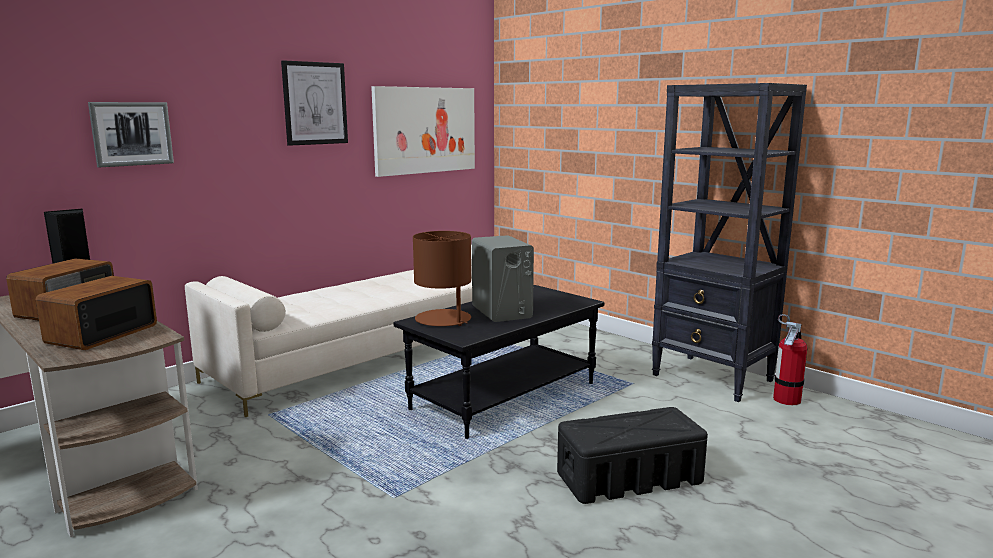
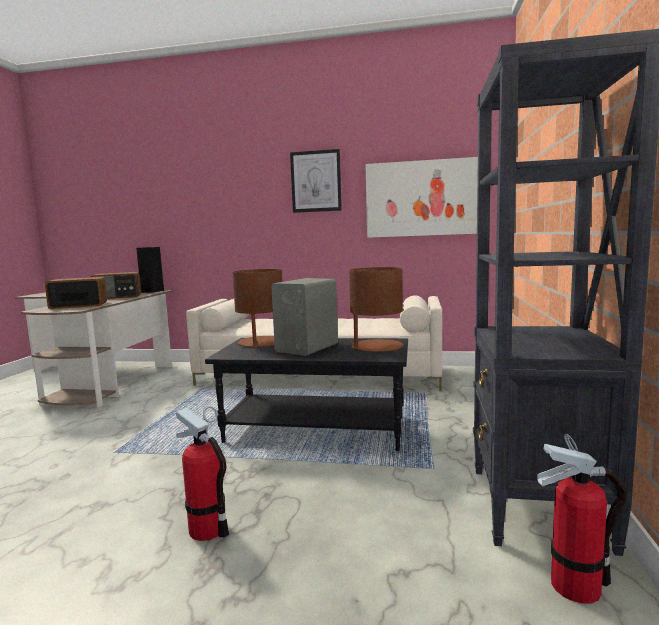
camera: 55 degrees right, 5 degrees down
(132, 133) = (197, 206): picture -> none
(547, 297) = (376, 347): none -> brown table lamp
(628, 478) = (208, 529): black storage box -> fire extinguisher

